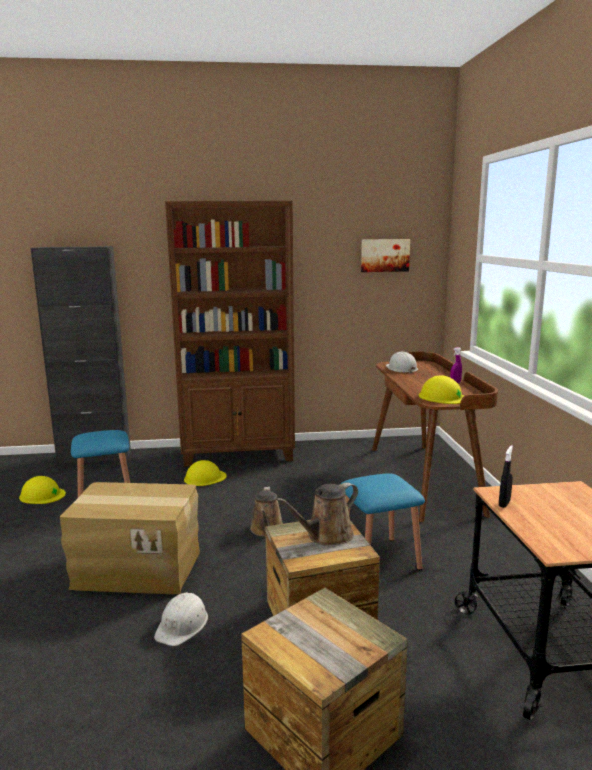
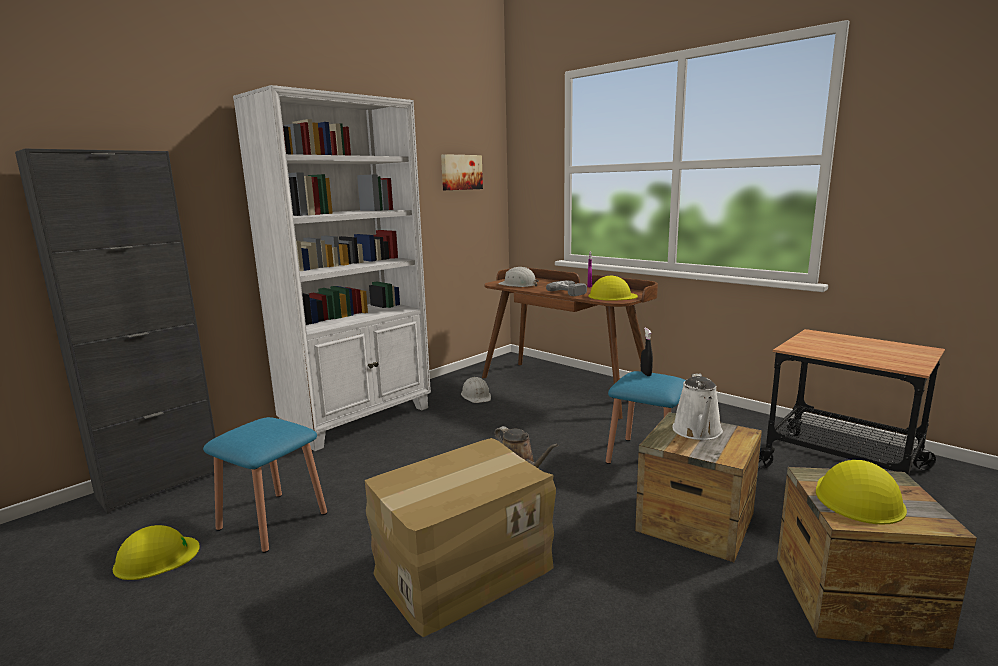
camera: 40 degrees left, 0 degrees up
(182, 625) = (610, 593): white hard hat -> white hard hat (476, 396)
(205, 478) = (363, 453): yellow hard hat -> yellow hard hat (858, 498)
(239, 454) = (359, 419): brown bookcase -> white bookcase
(326, 536) = (698, 432): brown watering can -> white watering can
(422, 385) = (571, 292): none -> power drill
(504, 503) = (815, 352): black spray bottle -> black spray bottle (646, 373)

